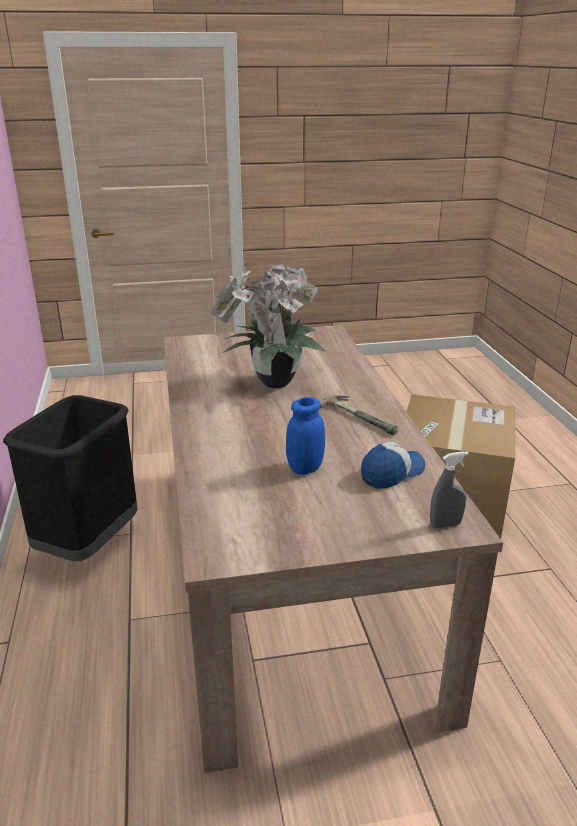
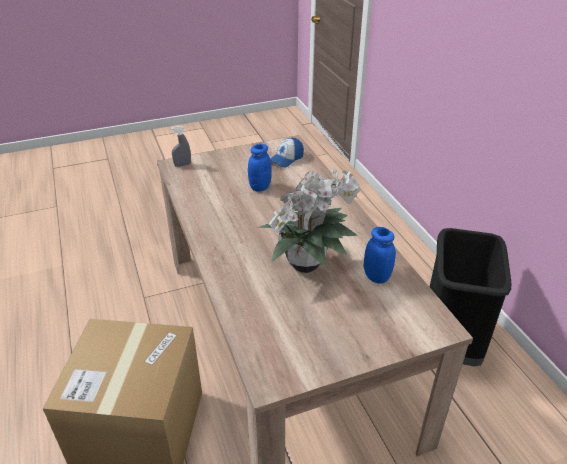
camera: 170 degrees right, 10 degrees up
(209, 370) = (376, 277): none -> blue jar
(361, 416) = (225, 233): hammer -> none
(392, 473) = (207, 189): cap -> cap (286, 159)

